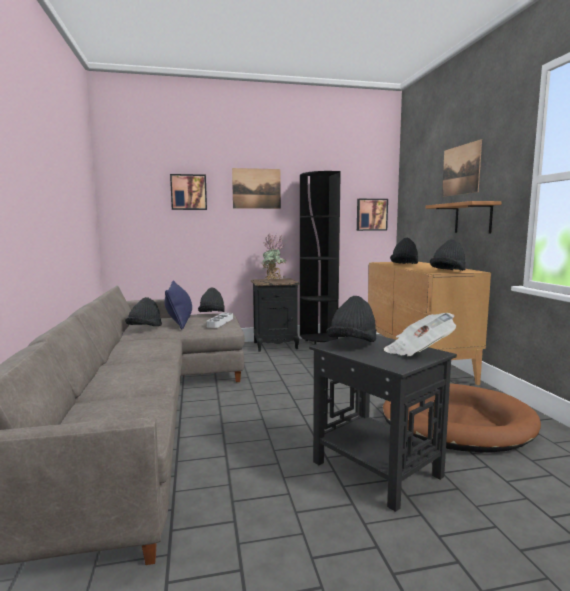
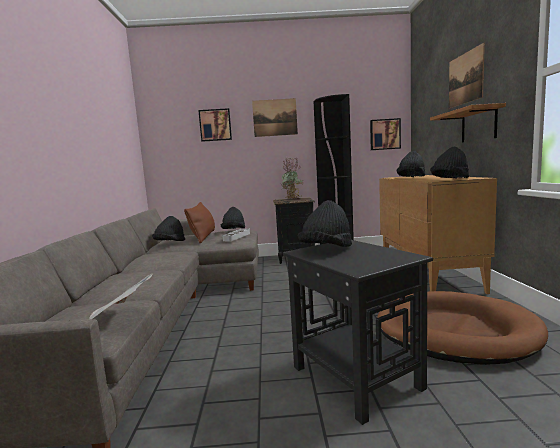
camera: 10 degrees right, 0 degrees up
(179, 321) = (203, 236): blue pillow -> brown pillow
(418, 351) = (391, 255): newspaper -> newspaper (120, 315)

